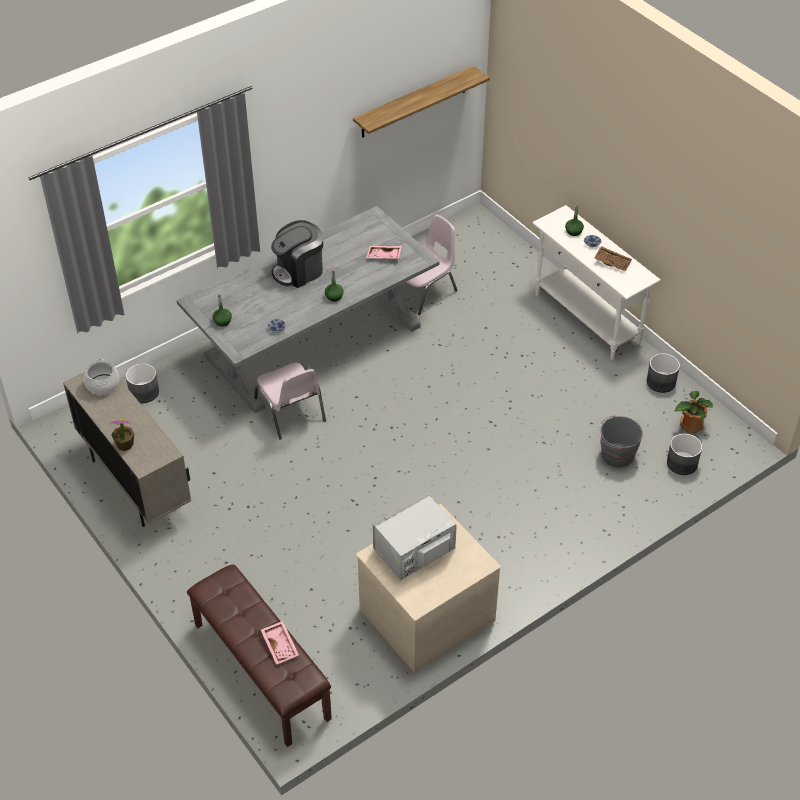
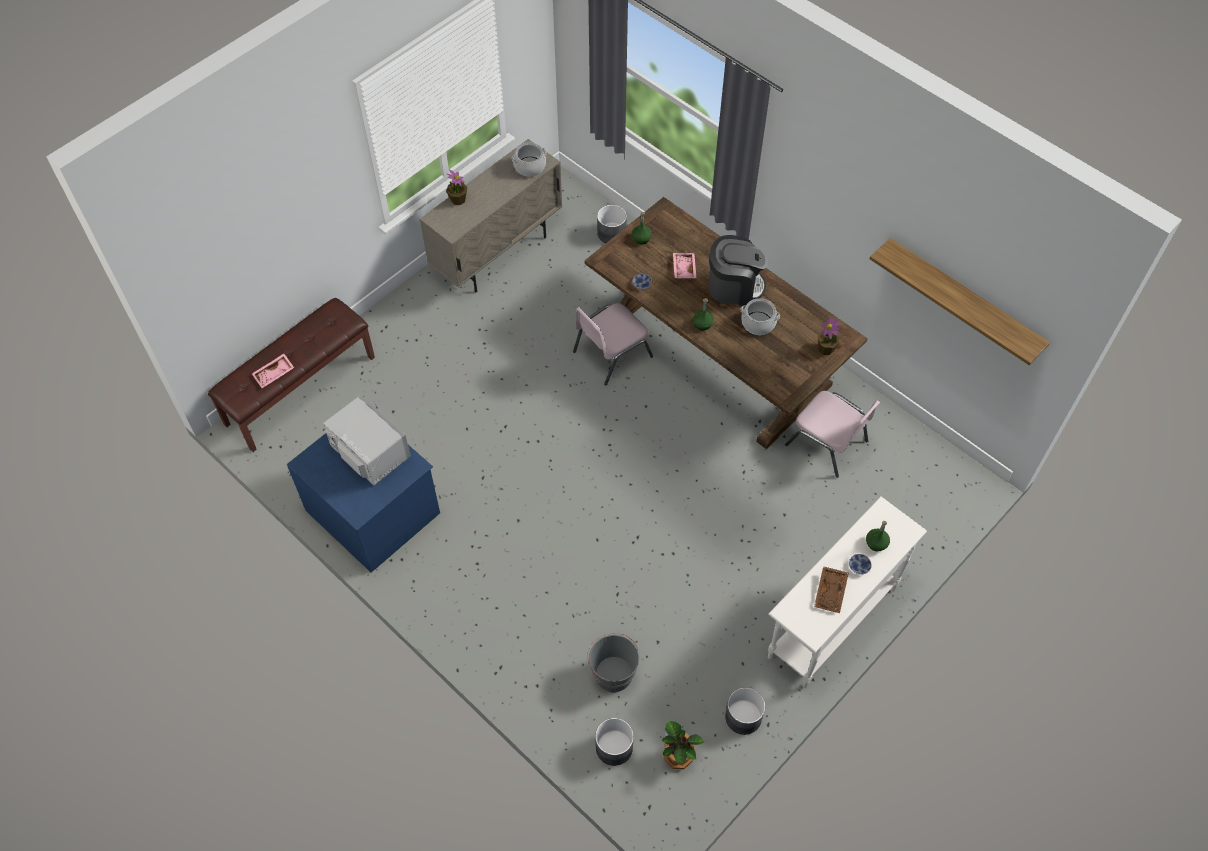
camera: 80 degrees right, 10 degrees up
(299, 271) = (734, 286): coffee machine -> coffee machine turned 135 degrees clockwise
(313, 341) = (716, 355): grey dining table -> brown dining table
(343, 263) = (758, 323): none -> cooking pot
(381, 229) = (826, 348): none -> potted plant
(383, 256) = (781, 358): pink tray -> pink tray (683, 269)
(426, 613) = (374, 510): beige dresser -> blue dresser

